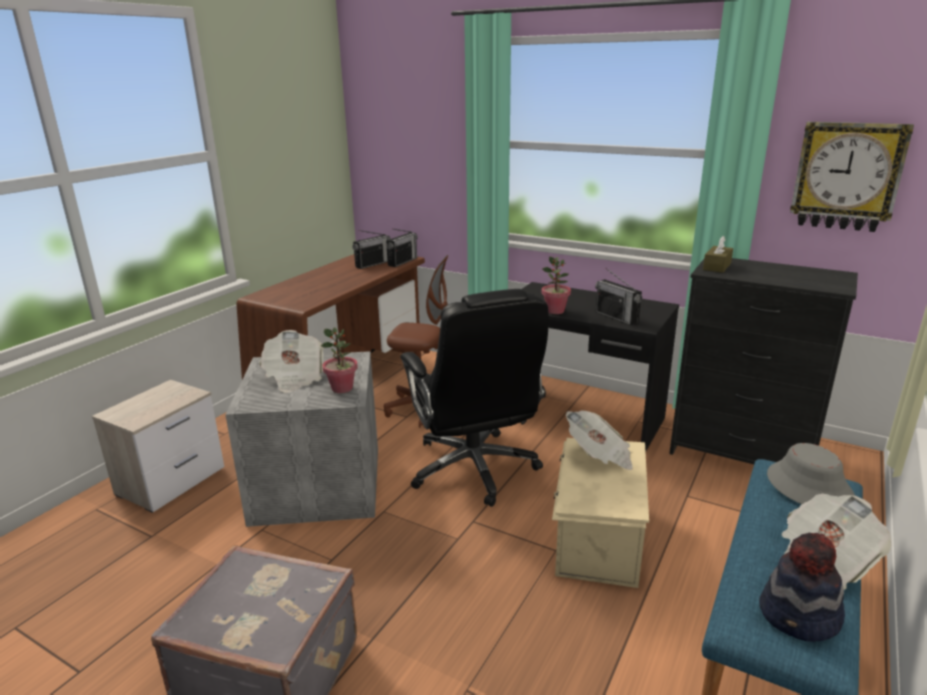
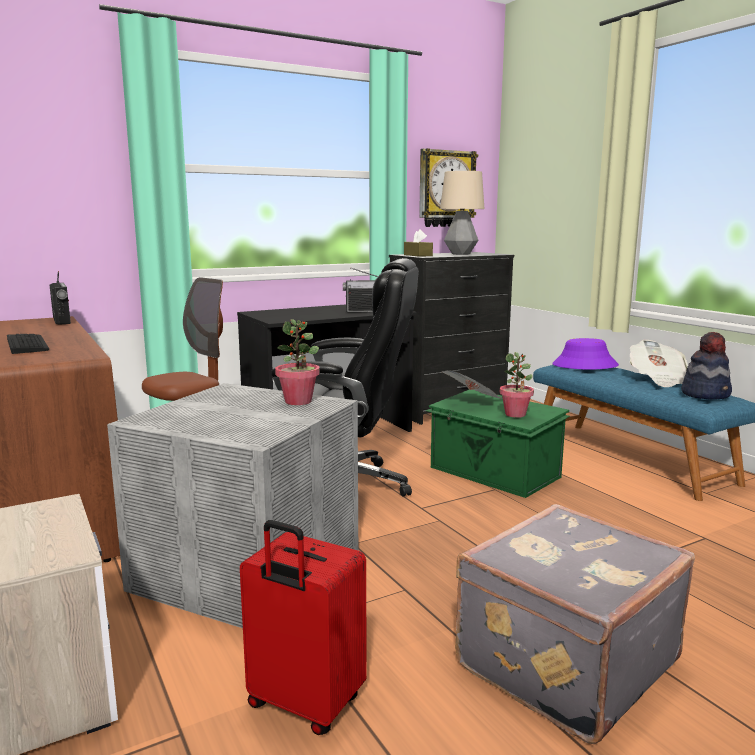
camera: 60 degrees left, 10 degrees down
(185, 566) = (304, 704): none -> red suitcase
(294, 377) = (223, 413): newspaper -> none
(320, 283) = (27, 344): none -> keyboard
(373, 264) = (29, 327): radio -> none
(555, 311) = (321, 317): potted plant -> potted plant (515, 414)
(596, 538) = (494, 473): beige storage box -> green storage box
(787, 275) = (460, 254): none -> table lamp
(808, 487) = (584, 365): grey hat -> purple hat

